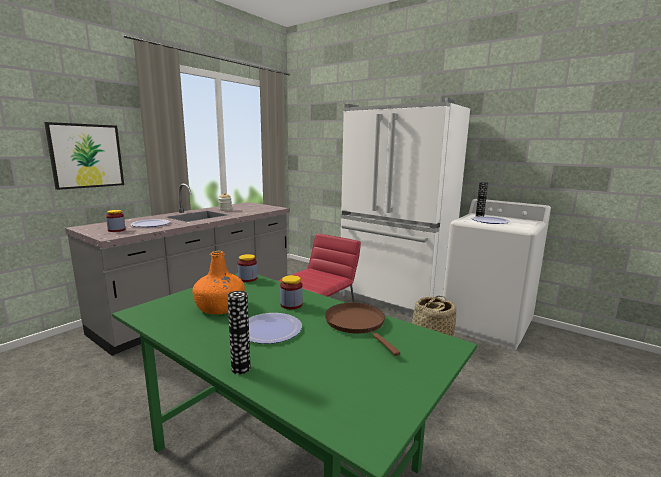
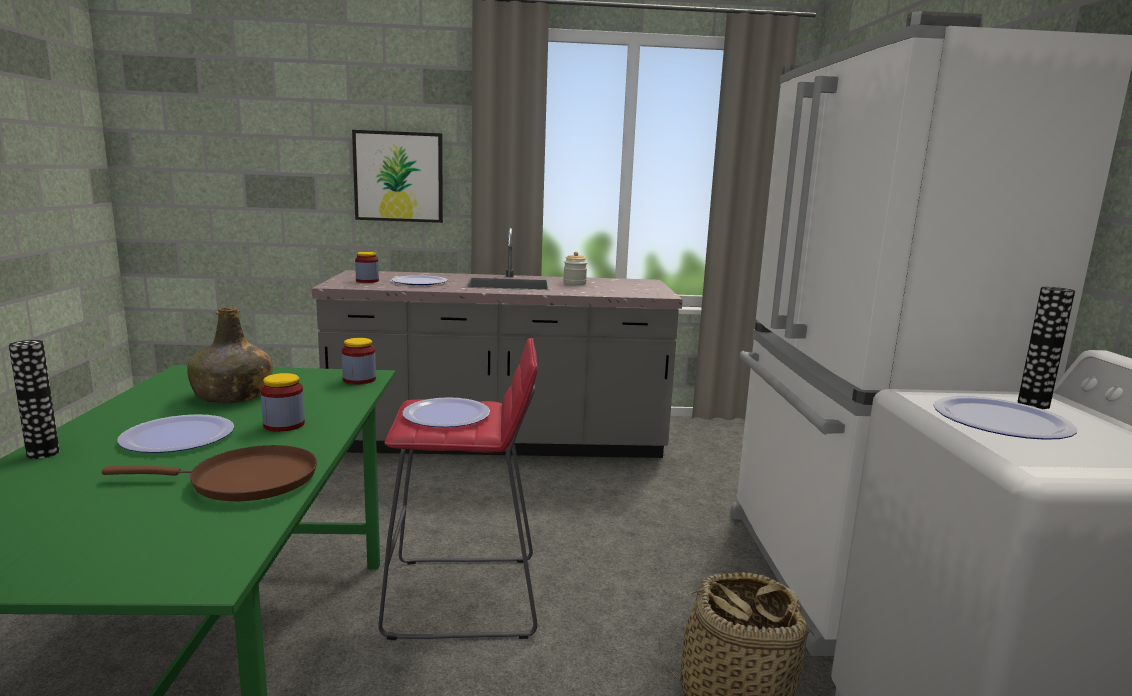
camera: 50 degrees right, 0 degrees up
(220, 307) = (233, 396): orange bottle -> green bottle
(314, 279) = (446, 415): none -> plate
(357, 323) = (245, 480): brown frying pan -> brown frying pan turned 60 degrees clockwise

